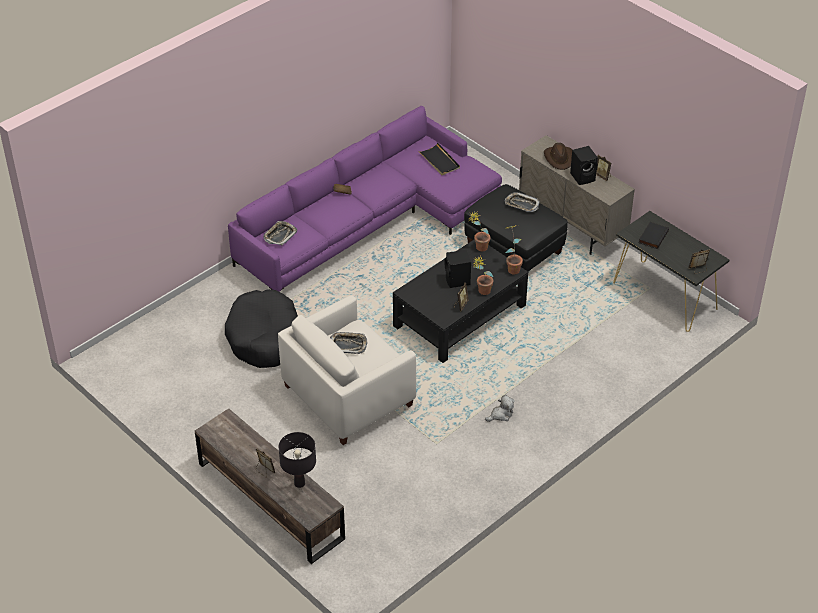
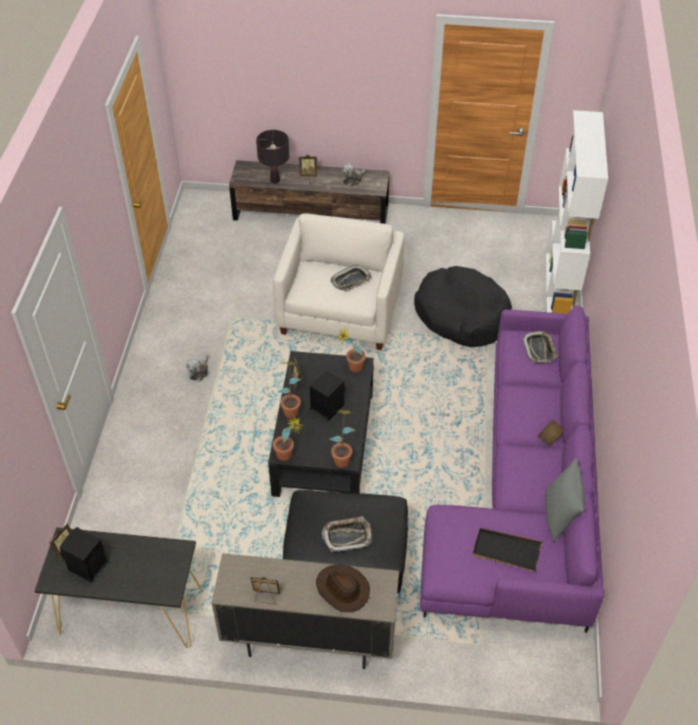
camera: 140 degrees right, 5 degrees up
(168, 315) = (560, 286): none -> white bookcase
(234, 441) = (353, 179): none -> plush toy
(389, 160) = (559, 516): none -> grey pillow
(415, 293) = (351, 368): none -> potted plant
(583, 177) = (288, 578): black speaker -> black speaker (87, 567)
(652, 236) = (149, 564): black book -> none

